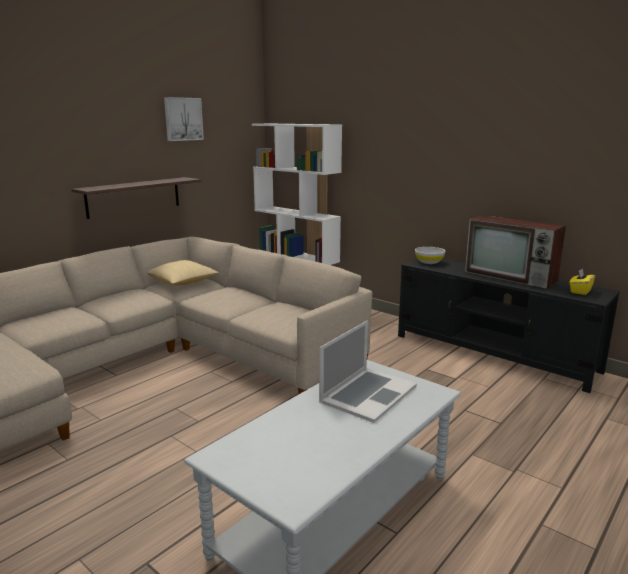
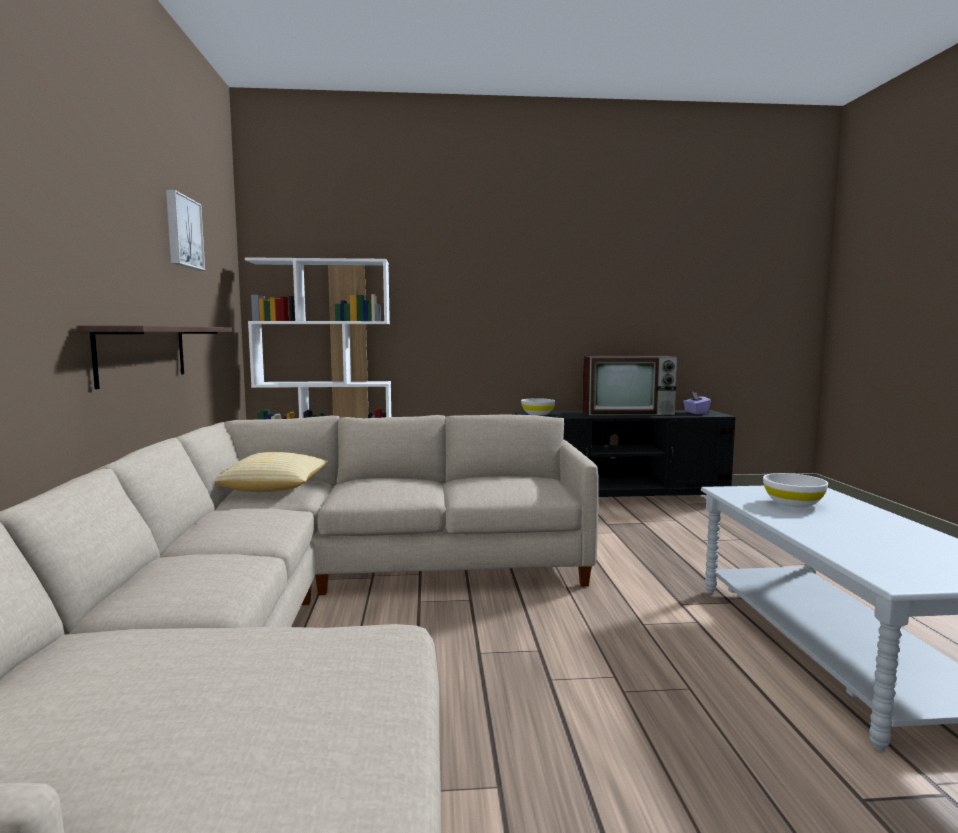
camera: 45 degrees left, 10 degrees down
(368, 394) = (793, 503): laptop -> white bowl
(580, 291) = (696, 413): yellow tissue box -> purple tissue box

